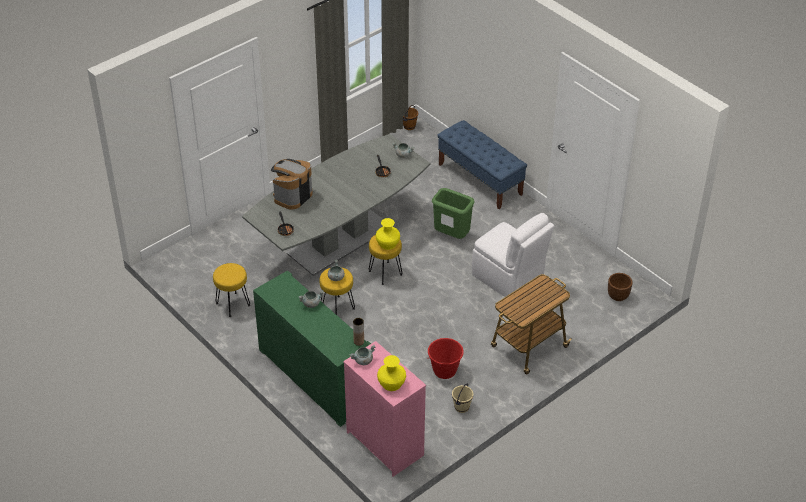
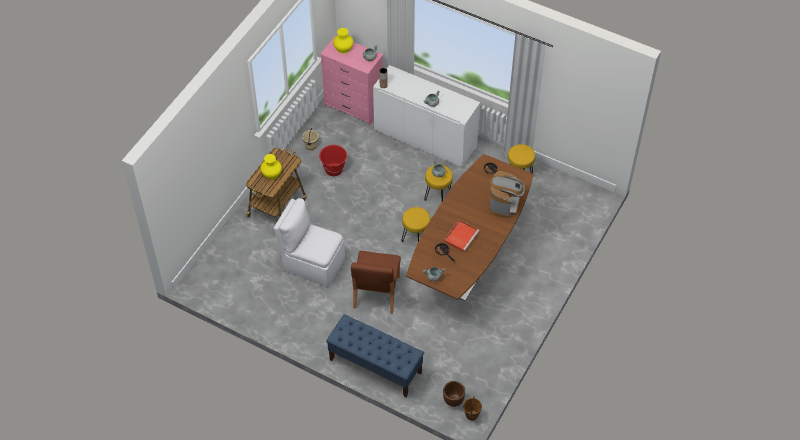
camera: 160 degrees right, 10 degrees up
(315, 377) = (425, 138): green cabinet -> white cabinet
(340, 240) = (468, 259): grey dining table -> brown dining table
(355, 180) = (461, 236): none -> red tray
(387, 243) = (413, 216): yellow vase -> yellow vase (271, 173)
(452, 236) = (376, 292): green trash can -> brown chair
(617, 296) = (217, 274): brown planter -> brown planter (453, 400)

